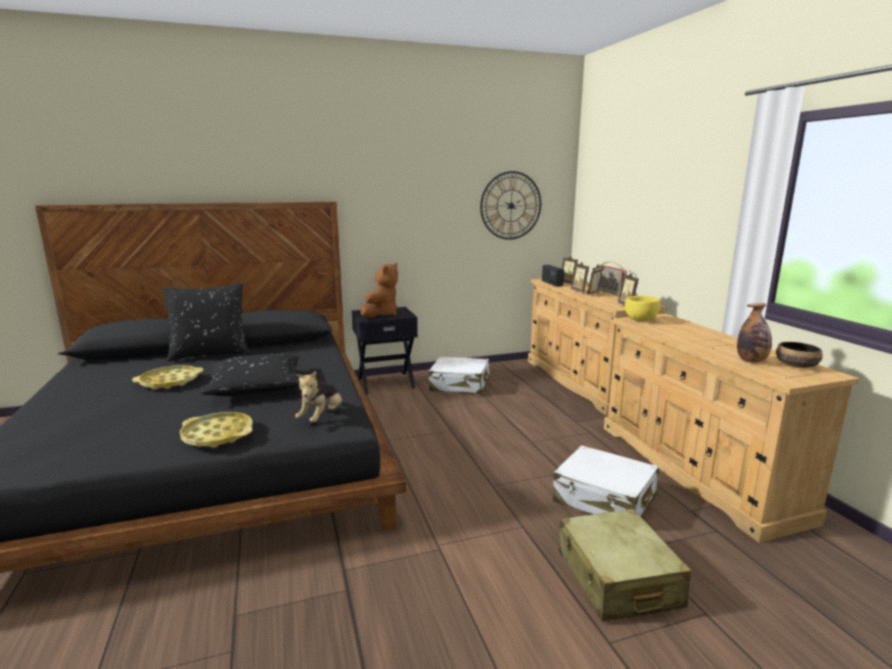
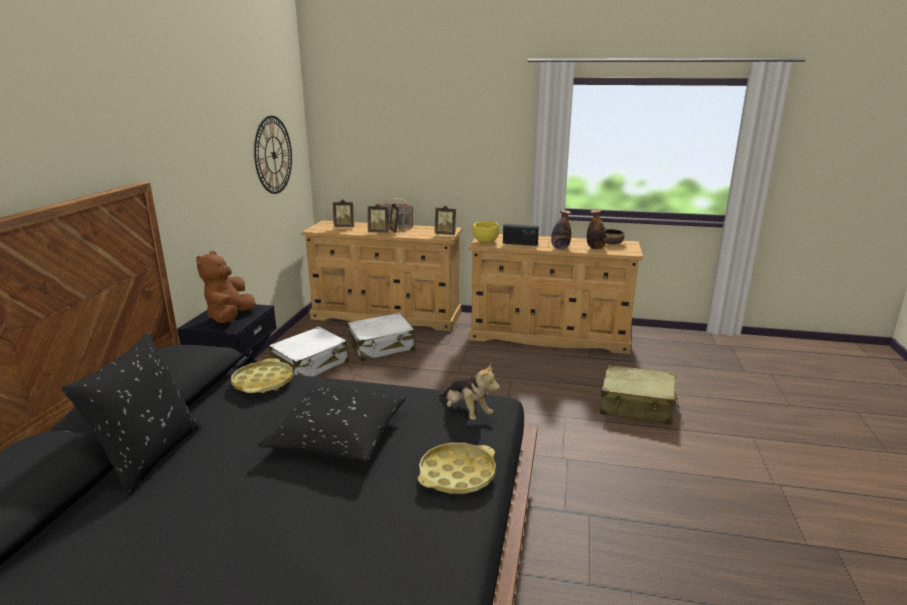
camera: 60 degrees left, 5 degrees up
(170, 382) = (239, 496): yellow tray -> yellow tray (263, 382)
(381, 314) = (230, 318): brown plush toy -> brown plush toy turned 135 degrees counterclockwise
(552, 283) = (333, 231): radio -> radio (520, 243)
(604, 499) = (557, 377): white suitcase -> white suitcase (382, 347)
(702, 347) = (560, 248): none -> bottle

